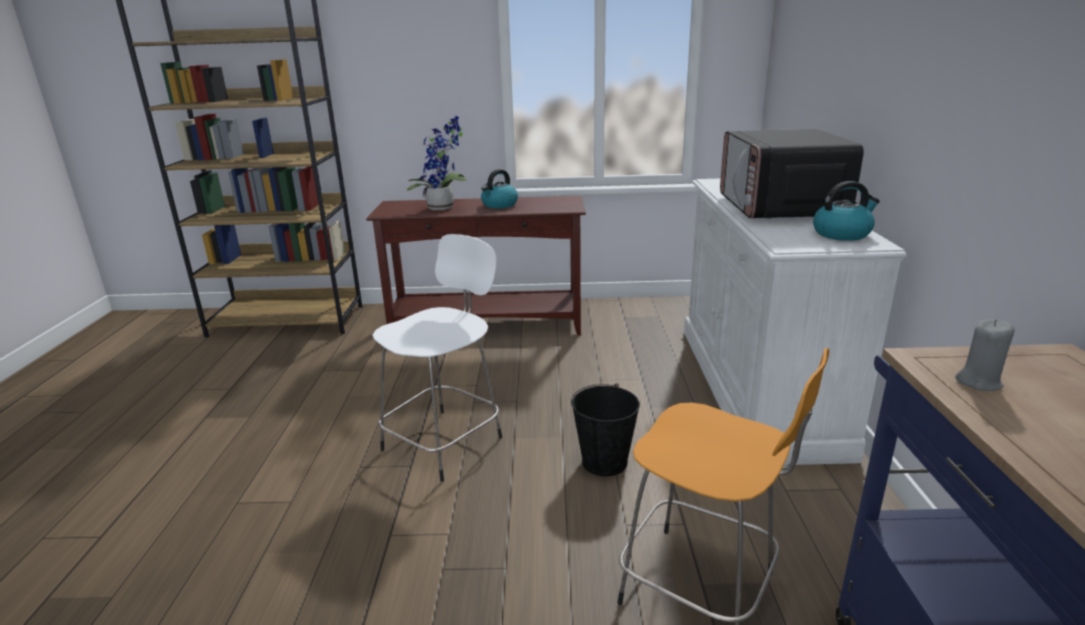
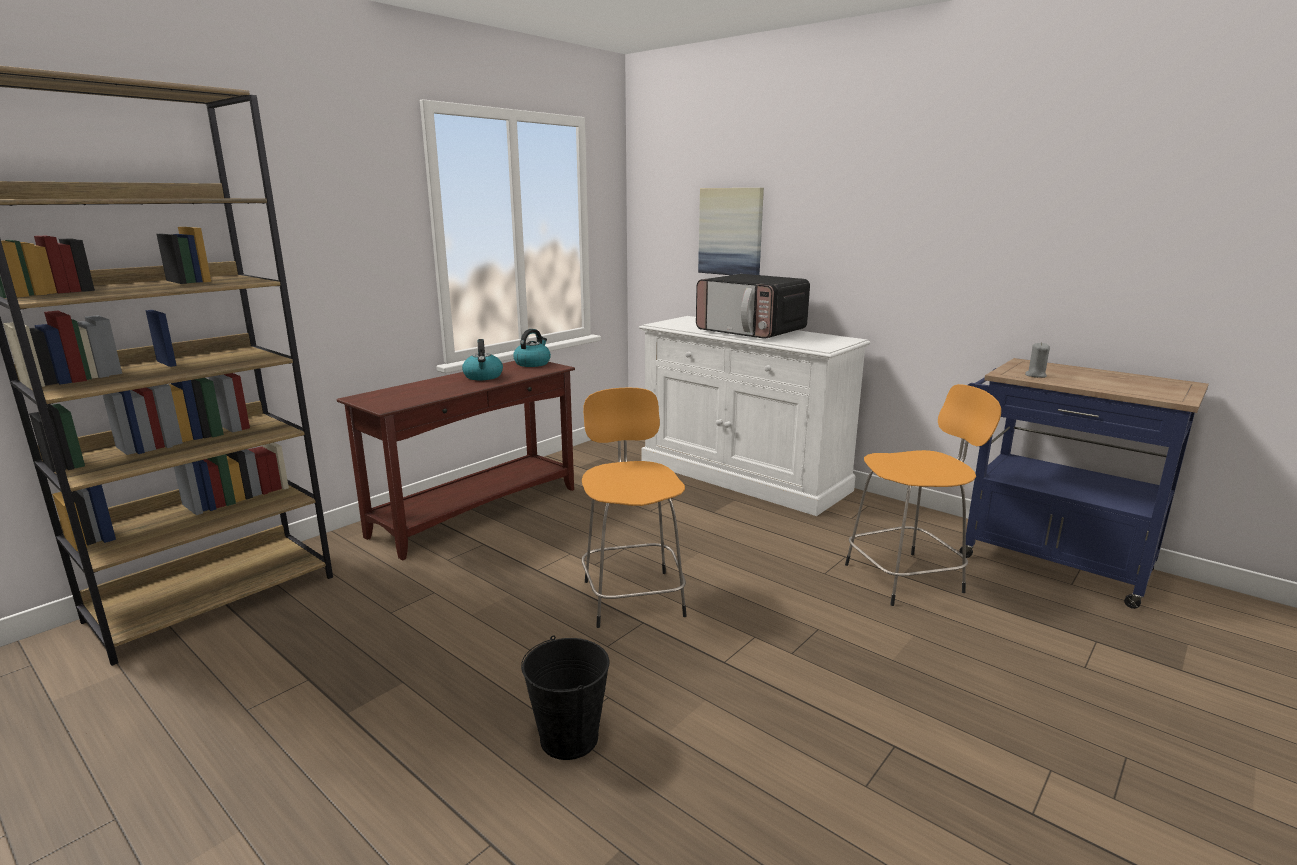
camera: 50 degrees left, 5 degrees down
(444, 208) = (437, 389): potted plant -> none
(445, 441) = (632, 596): white stool -> orange stool
(605, 462) = (751, 551): black bucket -> black bucket (569, 738)
(827, 70) = (731, 232): none -> picture
(842, 234) = (823, 338): kettle -> kettle (532, 363)

